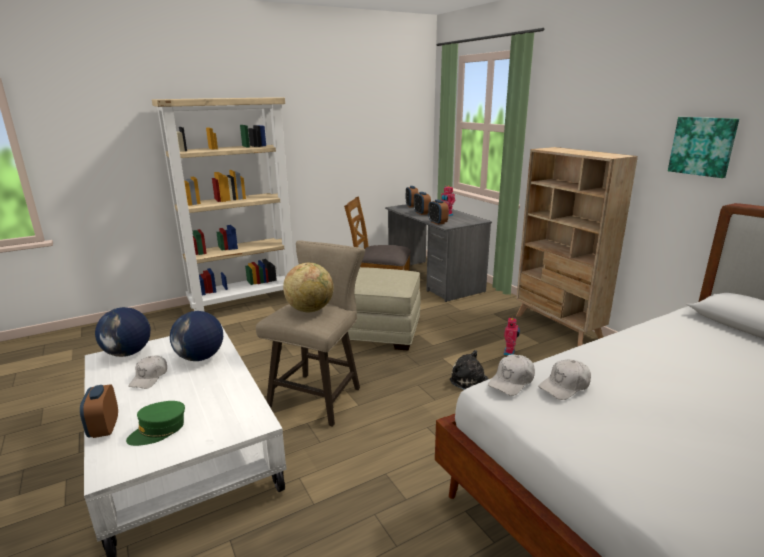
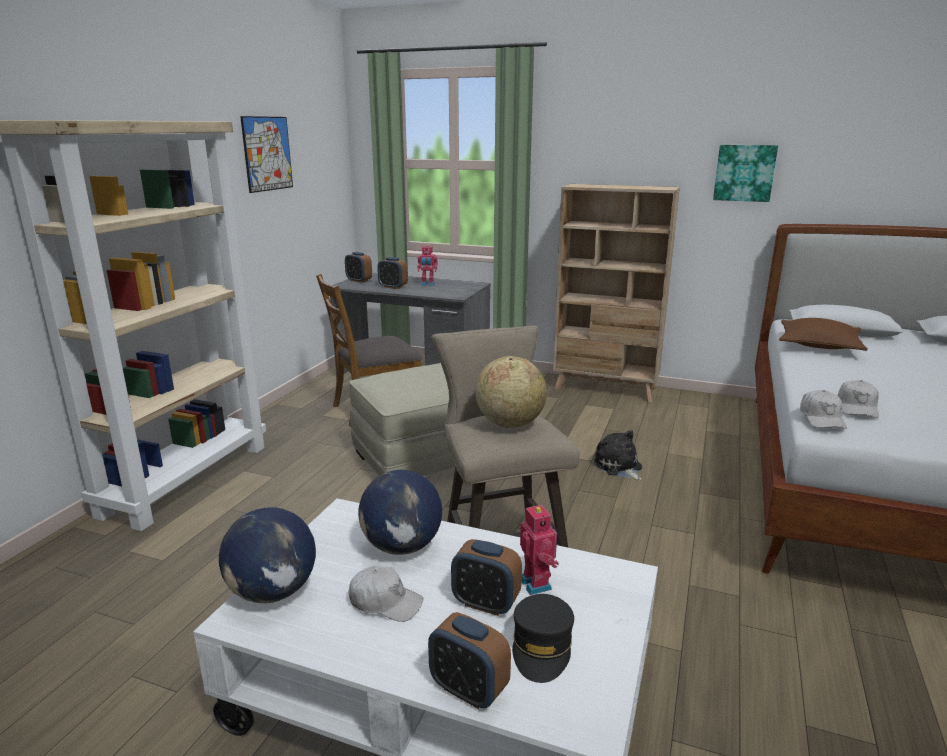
camera: 40 degrees left, 0 degrees up
(149, 377) = (385, 602): white cap -> white cap turned 45 degrees counterclockwise
(158, 430) = (542, 647): green cap -> black cap
(349, 116) = (267, 153): none -> picture
(437, 222) = (438, 294): alarm clock -> alarm clock (485, 603)
(471, 382) = (619, 467): plush toy -> plush toy turned 60 degrees clockwise
(510, 352) = (605, 426): toy robot -> toy robot (537, 583)
(683, 332) = (819, 345): none -> brown pillow

